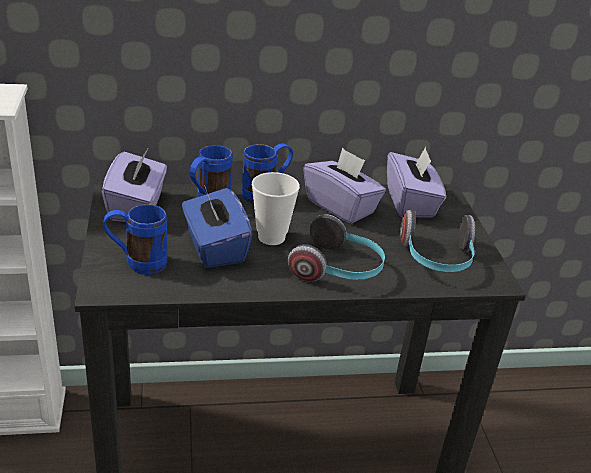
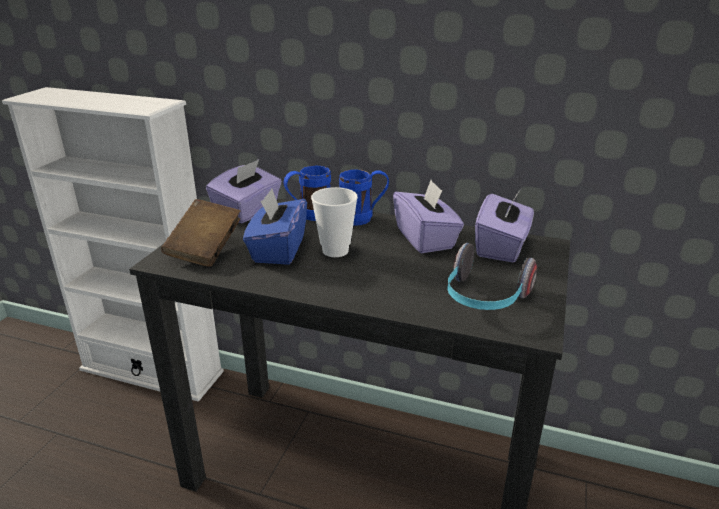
camera: 30 degrees right, 5 degrees down
(137, 264) = (205, 249): blue mug -> brown book
(338, 269) = (372, 287): headphones -> none

